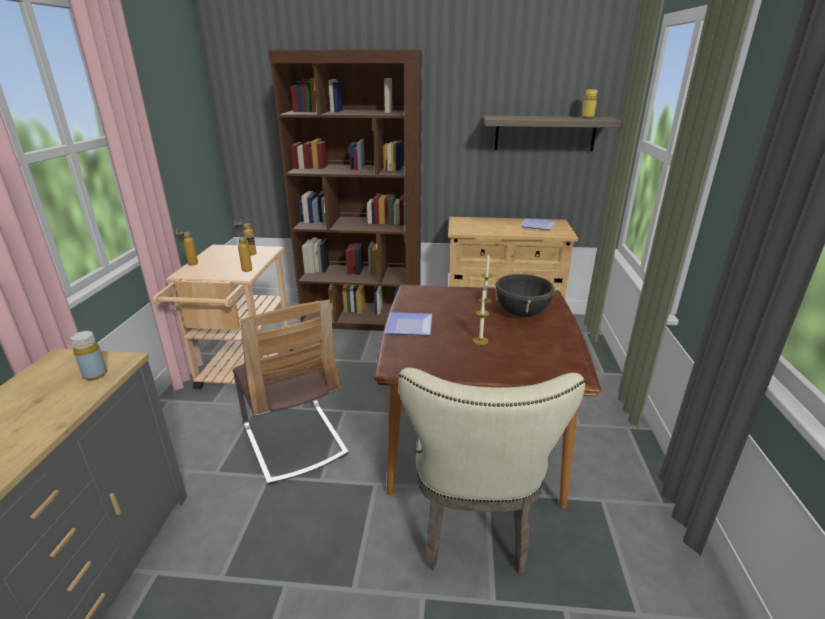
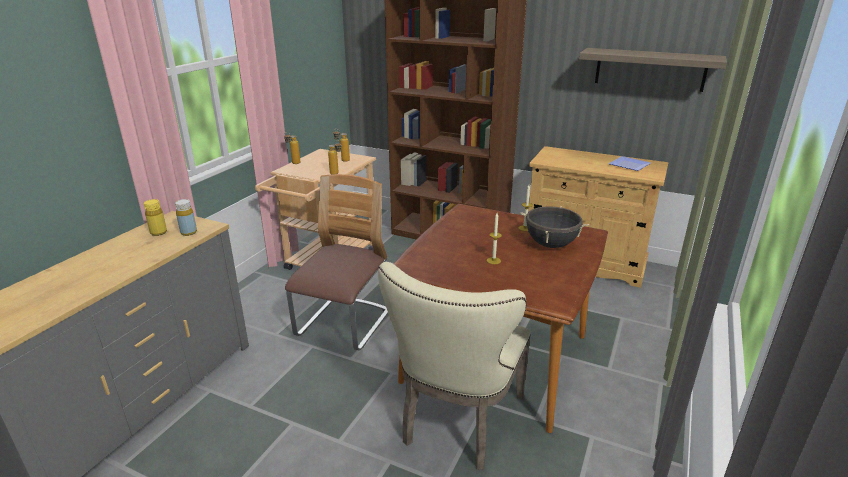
camera: 20 degrees right, 0 degrees up
(295, 441) = (344, 324): chair -> chair turned 150 degrees counterclockwise
(407, 325) = (439, 238): plate -> none
(587, 117) = (694, 56): yellow bottle -> yellow bottle (158, 232)

